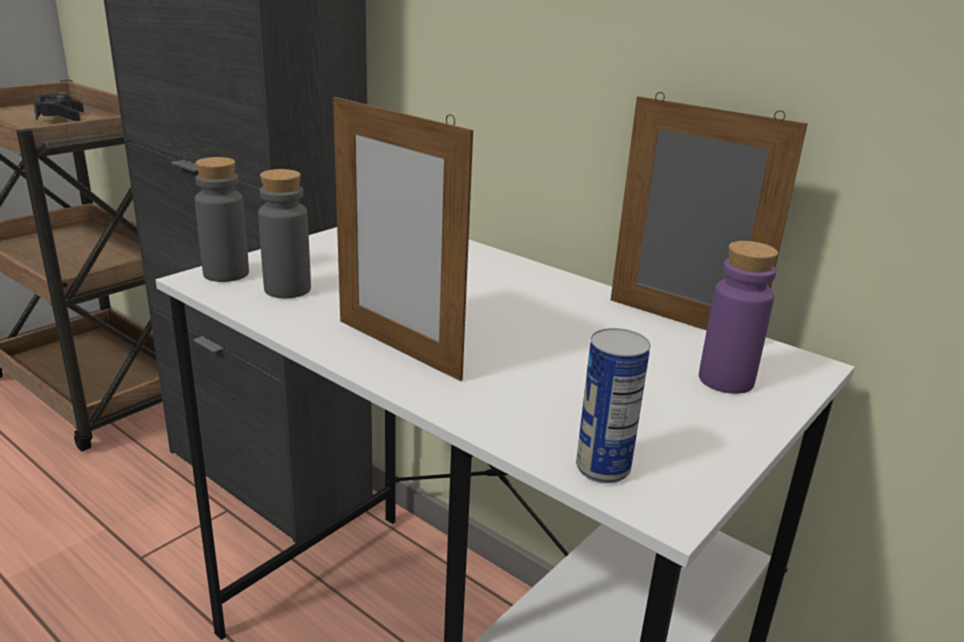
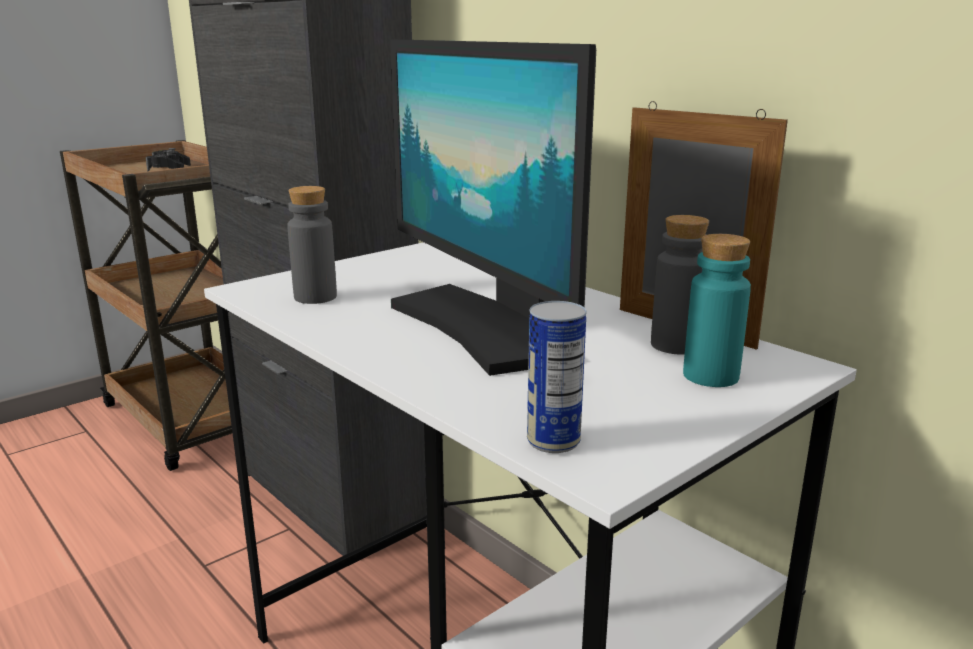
camera: 10 degrees right, 5 degrees down
(226, 273) = (266, 285): grey bottle -> grey bottle (675, 345)
(397, 348) = (396, 343): picture frame -> none
(480, 326) = (481, 328): none -> monitor
(726, 380) = (710, 376): purple bottle -> turquoise bottle

